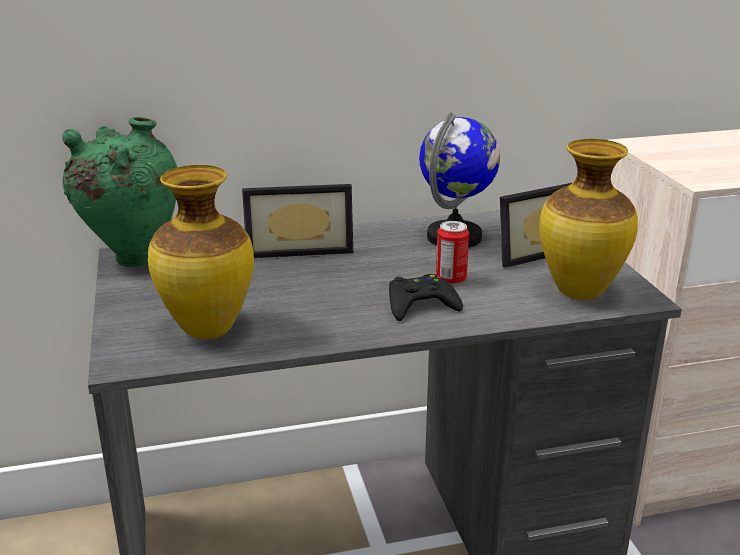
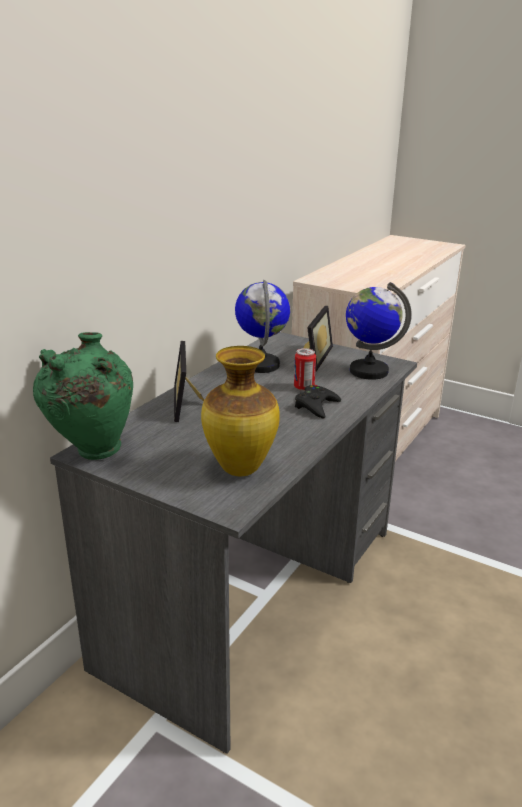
camera: 45 degrees left, 0 degrees up
(299, 248) = (189, 403): picture frame -> picture frame turned 135 degrees clockwise
(577, 292) = (368, 371): vase -> globe

